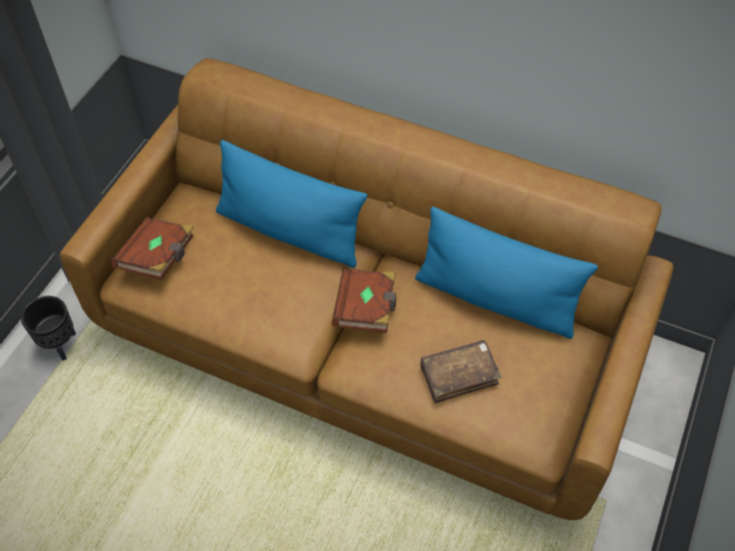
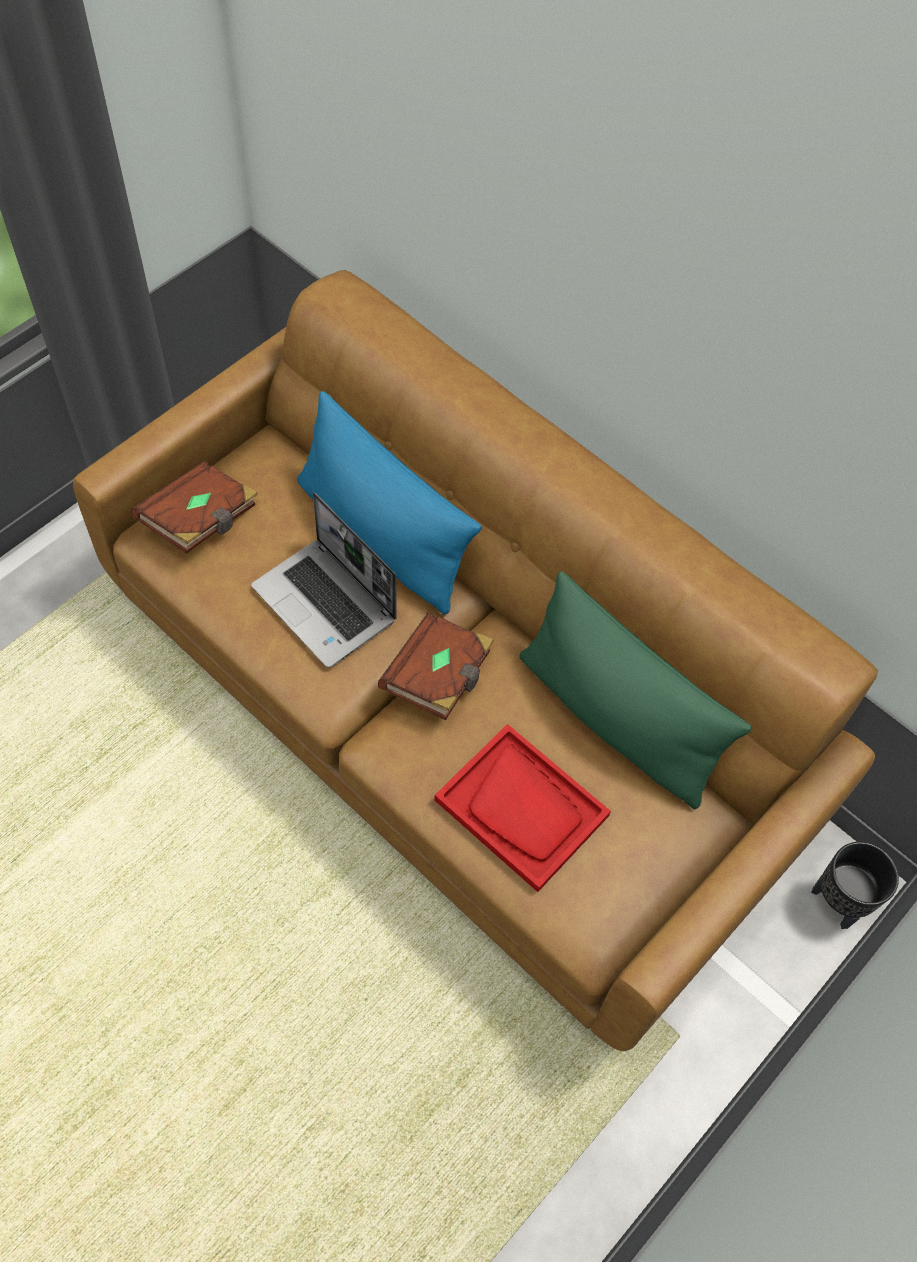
camera: 15 degrees right, 5 degrees up
(60, 345) = (63, 587): black planter -> black planter (837, 901)
(270, 286) = (326, 604): none -> laptop
(459, 375) = (522, 808): brown book -> red tray
(496, 299) = (616, 720): blue pillow -> green pillow

